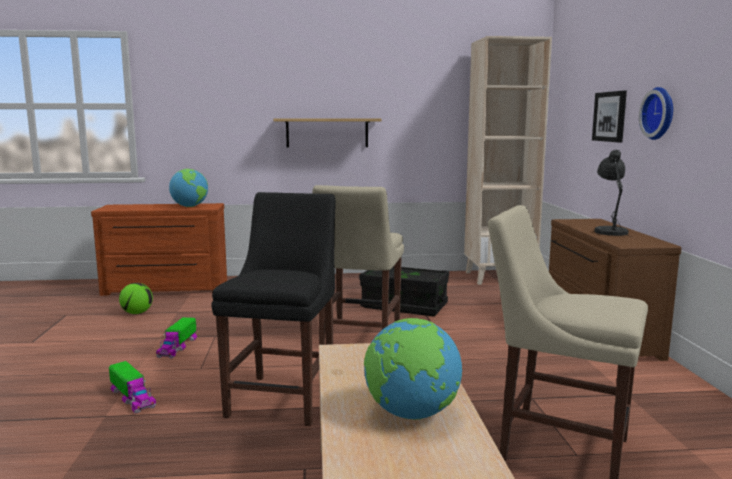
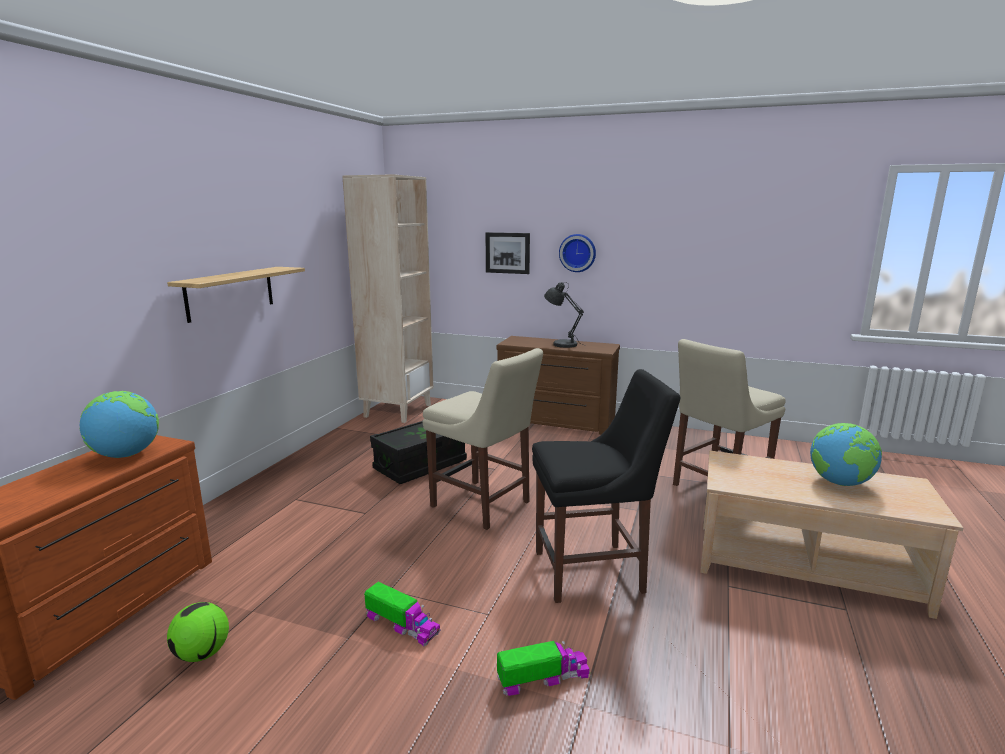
camera: 65 degrees left, 5 degrees up
(285, 397) = (594, 571): black chair -> black chair turned 135 degrees clockwise

